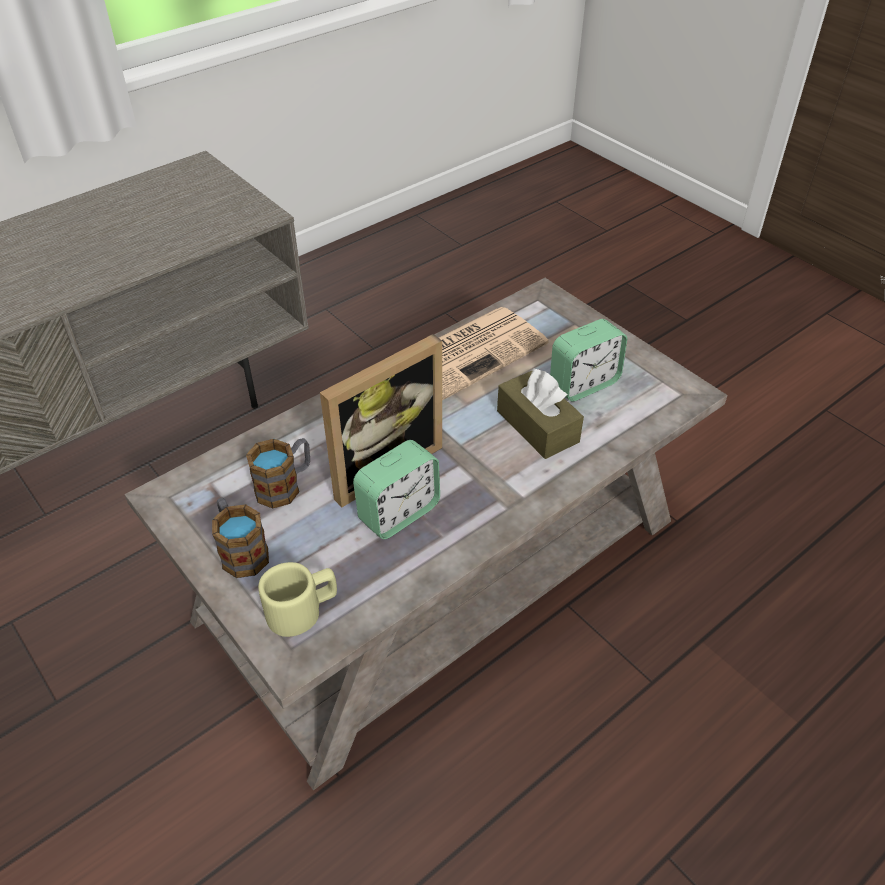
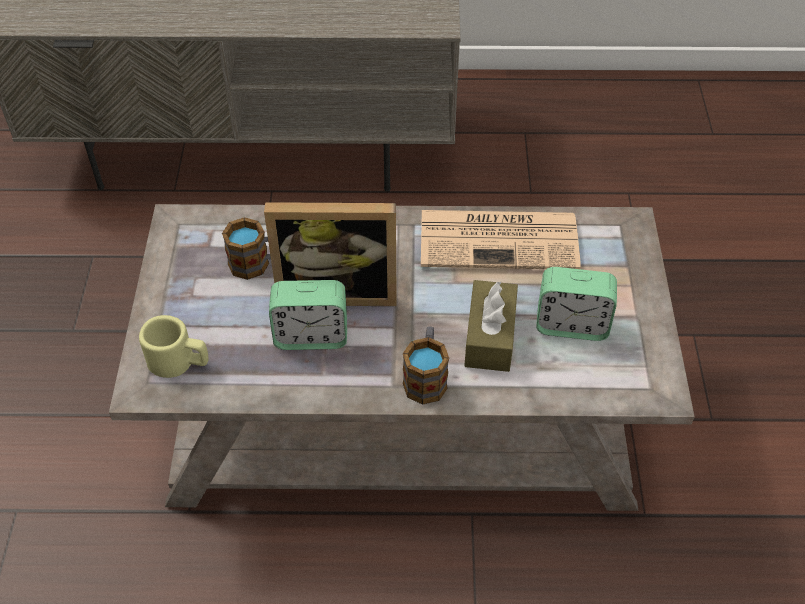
camera: 40 degrees right, 5 degrees up
(241, 550) = (183, 293): mug -> mug (426, 377)

